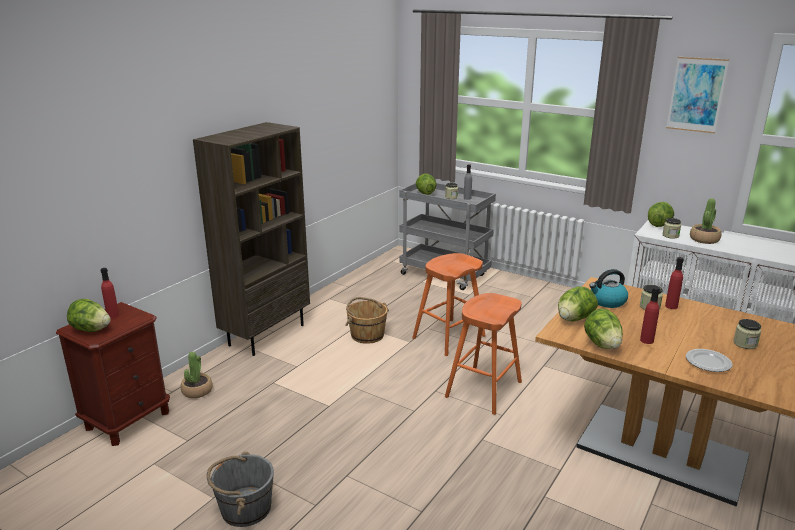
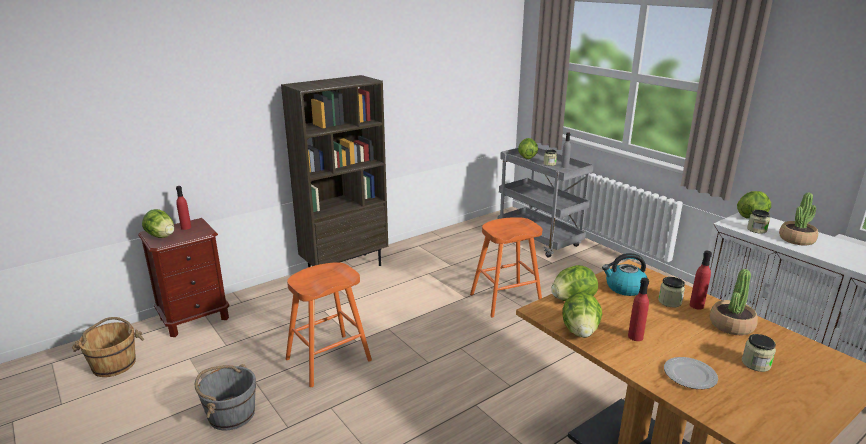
camera: 20 degrees right, 0 degrees up
(197, 391) = (260, 305): potted plant -> potted plant (731, 325)
(367, 335) = (430, 284): brown bucket -> brown bucket (114, 364)
(483, 389) = (508, 357): orange stool -> orange stool (328, 360)
(696, 95) = (816, 72): picture -> none

